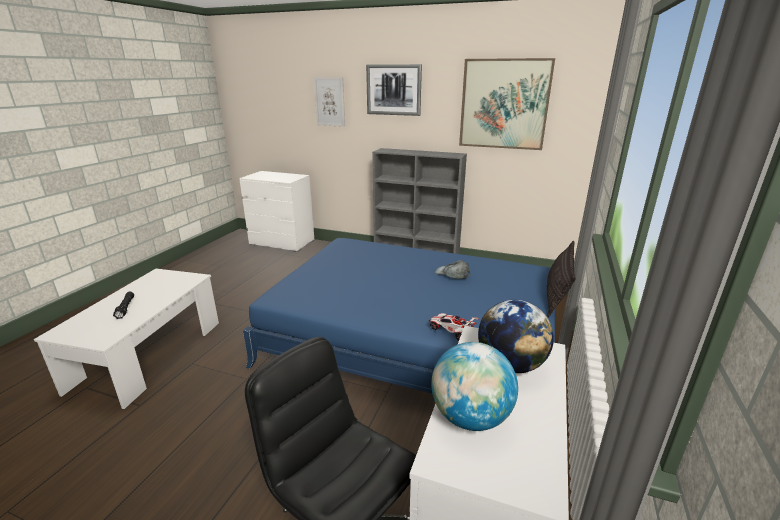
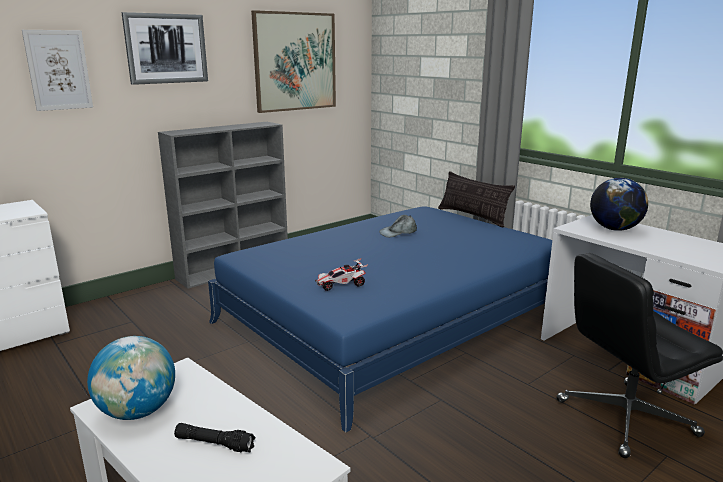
camera: 60 degrees left, 5 degrees down
(451, 332) = (503, 256): toy car -> toy car (341, 285)
(470, 417) = (671, 249): globe -> globe (138, 411)

